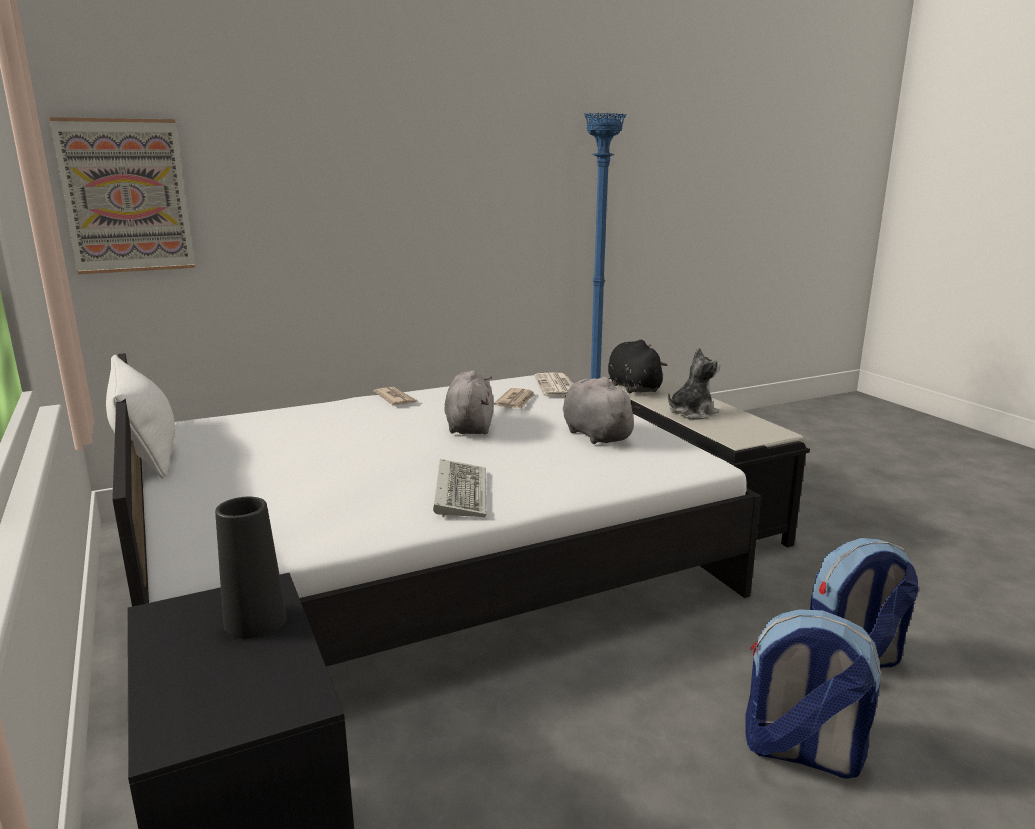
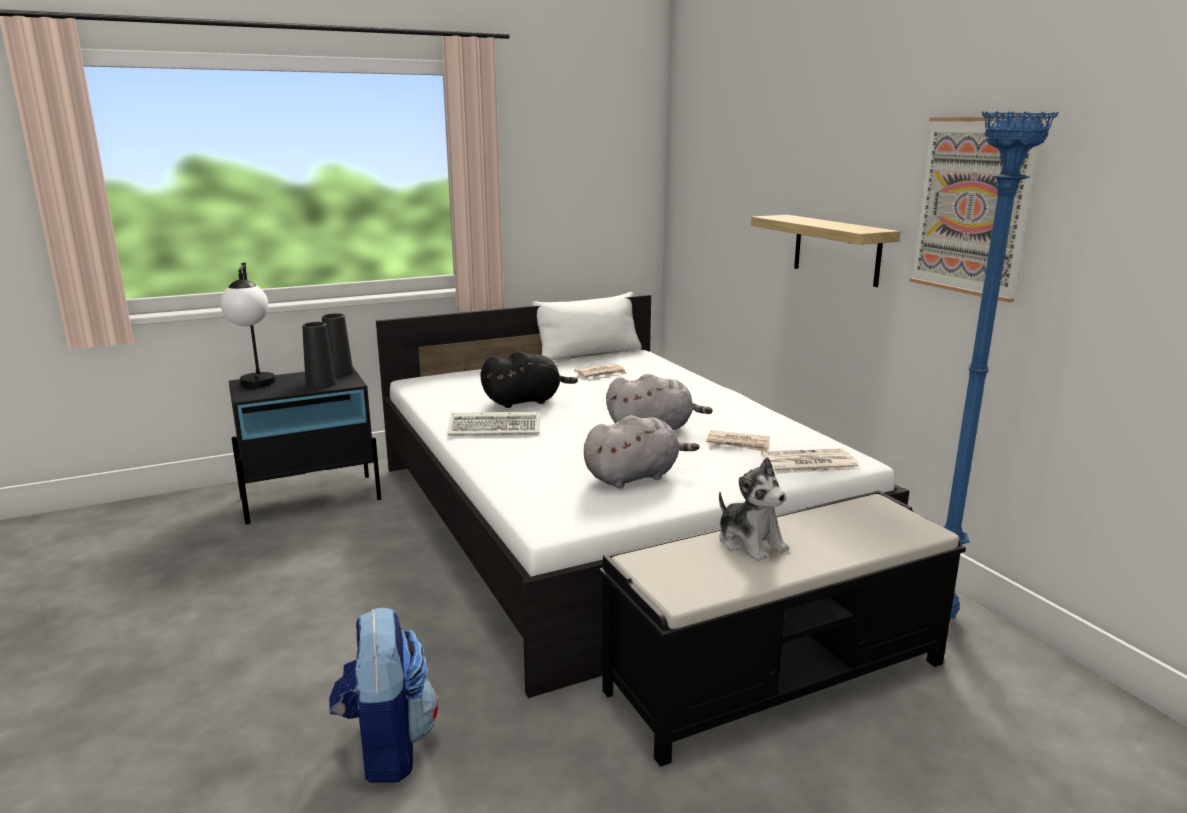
camera: 90 degrees right, 0 degrees up
(126, 196) = (692, 185): picture -> picture (973, 206)
(182, 613) = (339, 373): none -> black vase
(227, 705) = (257, 386): none -> table lamp
(395, 399) = (730, 401): newspaper -> newspaper (601, 373)
(405, 233) = (836, 249): none -> shelf
(633, 387) = (858, 514): black plush toy -> black plush toy (525, 401)
(800, 753) = (285, 680): backpack -> none

